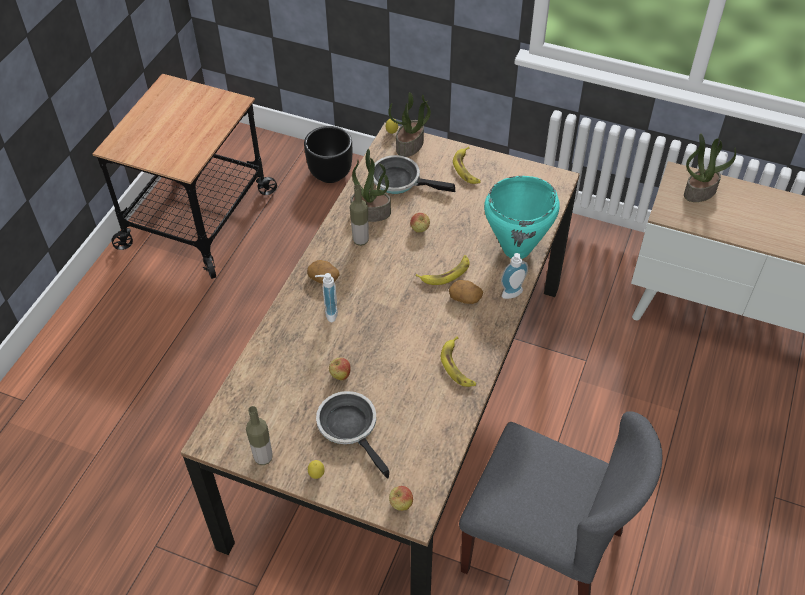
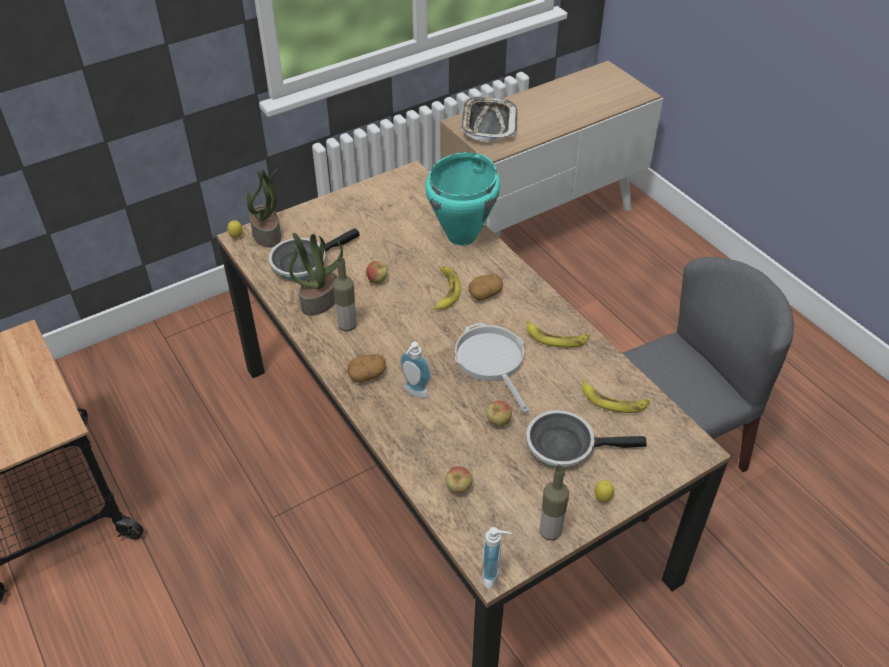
camera: 55 degrees left, 5 degrees down
(330, 173) = (118, 366): black planter -> none
(397, 339) = (491, 361): none -> frying pan
(401, 504) = (678, 453): apple -> apple (458, 488)
(467, 169) = (338, 216): banana -> banana (613, 400)
(513, 295) = (510, 264): soap dispenser -> soap dispenser (494, 575)
(700, 191) = (488, 123): potted plant -> tray

